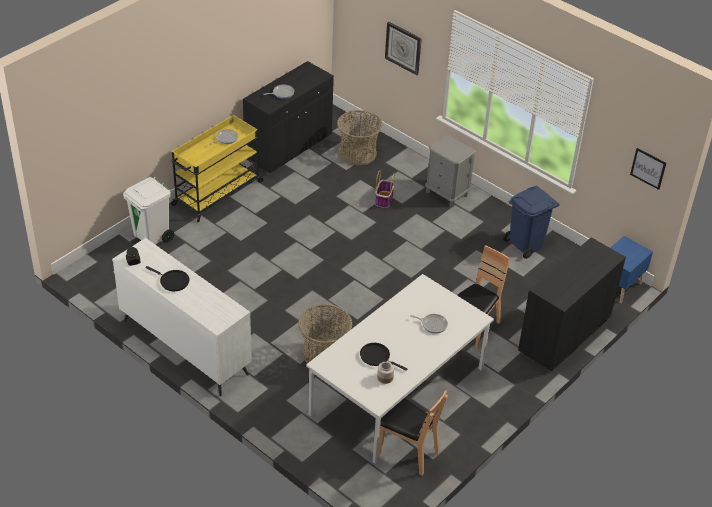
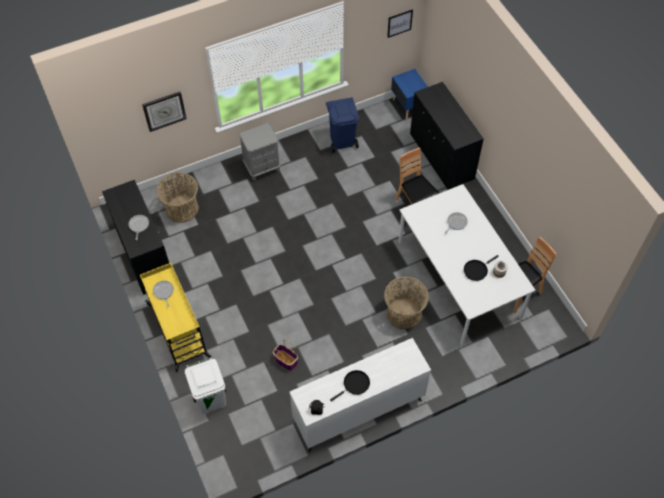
camera: 65 degrees left, 15 degrees up
(384, 199) = (248, 211): basket -> basket (285, 360)

